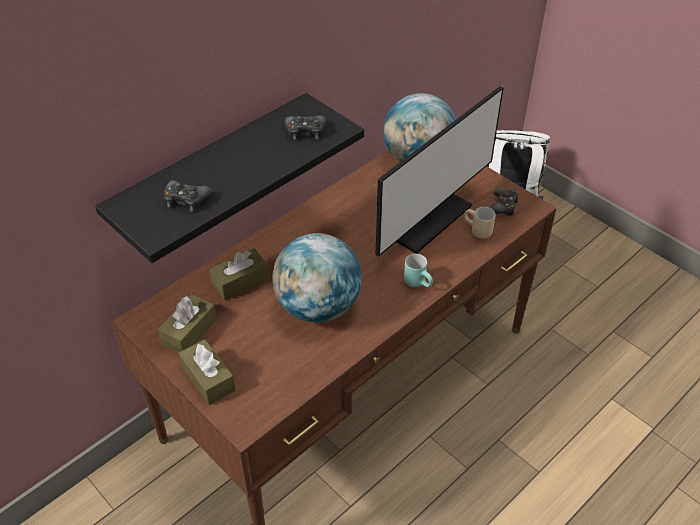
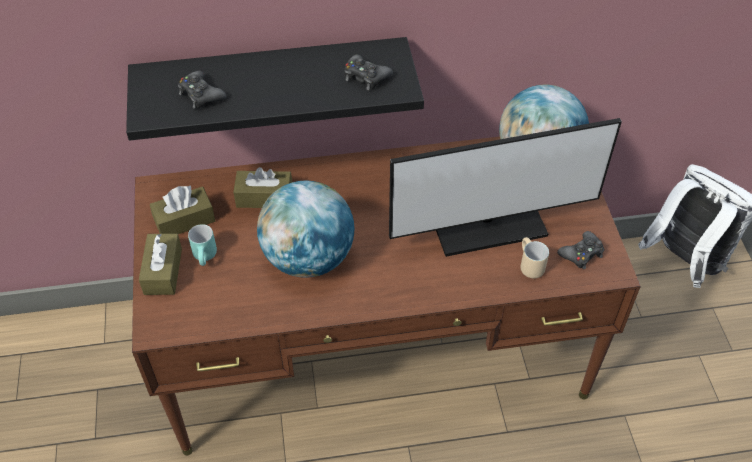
camera: 35 degrees right, 5 degrees up
(419, 283) = (421, 287): turquoise mug -> turquoise mug (206, 257)

